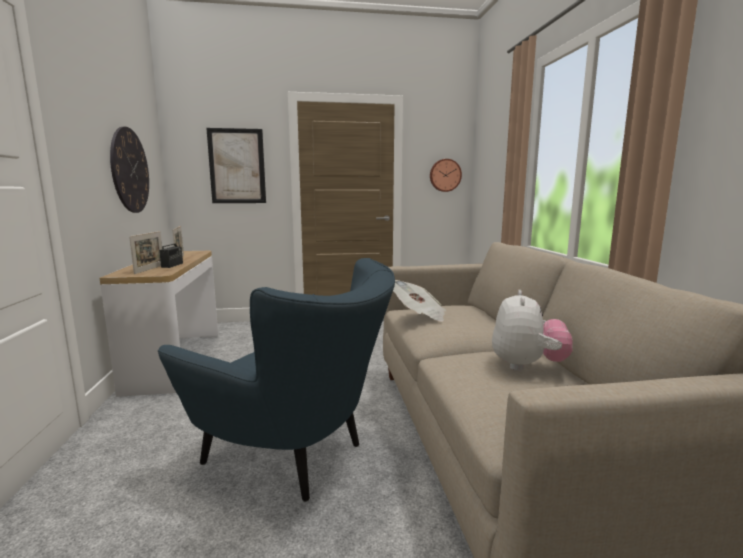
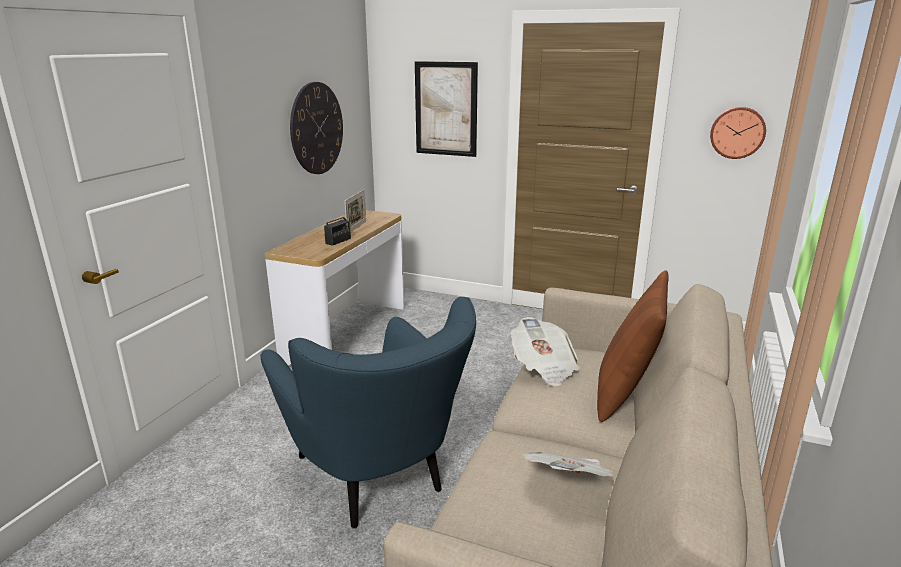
camera: 30 degrees right, 10 degrees up
(149, 269) = (313, 245): picture frame -> none
(485, 318) = (625, 393): none -> brown pillow
(527, 366) = (569, 483): plush toy -> newspaper

